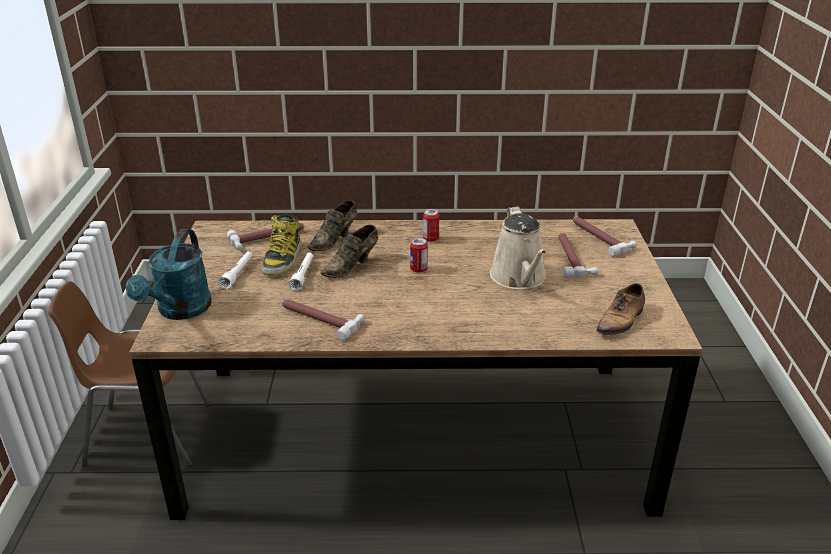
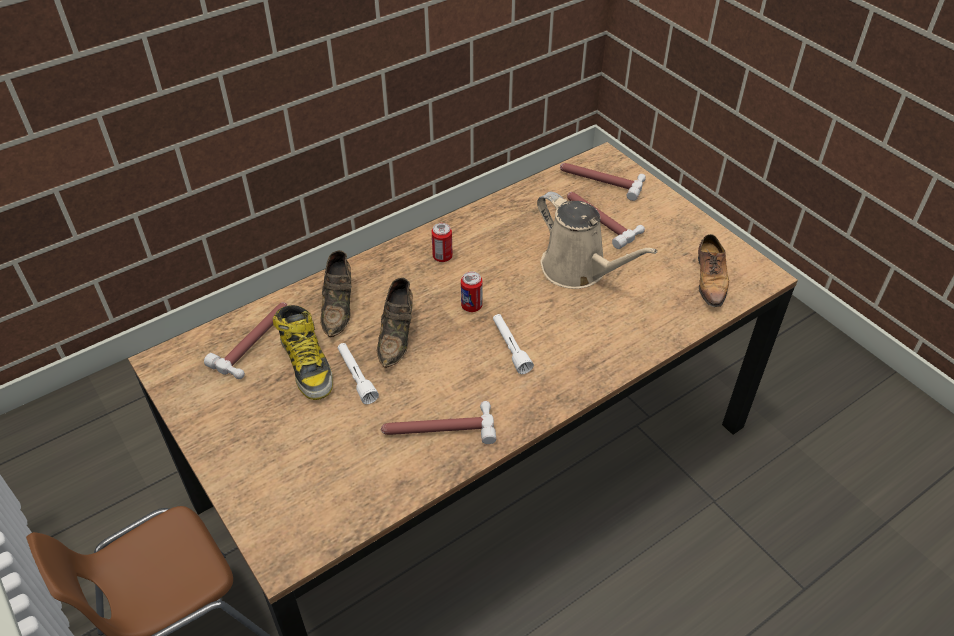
camera: 35 degrees left, 15 degrees up
(180, 311) = (266, 505): turquoise watering can -> none
(238, 274) = (277, 414): white flashlight -> white flashlight (510, 347)

